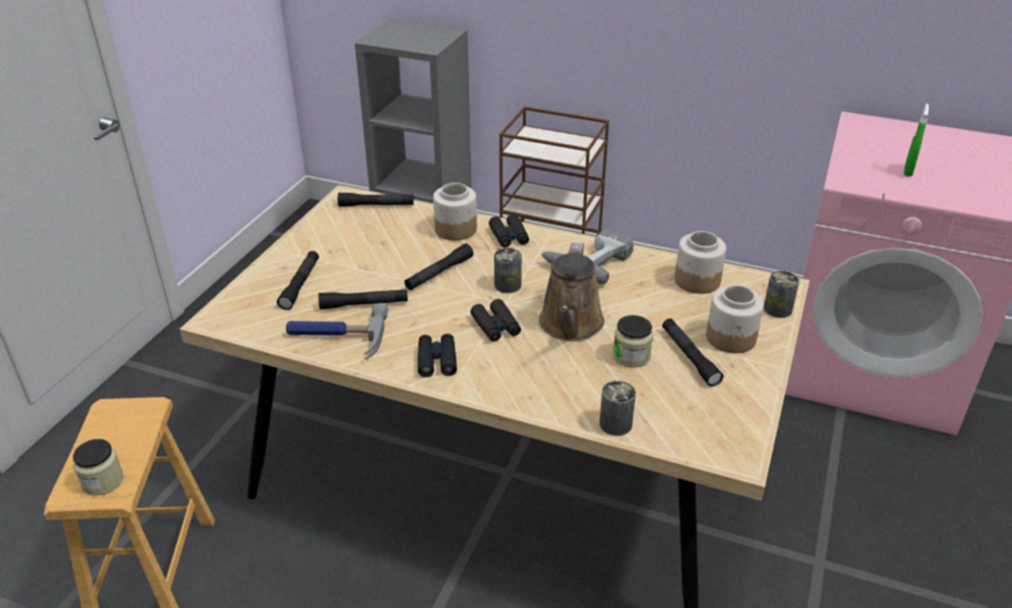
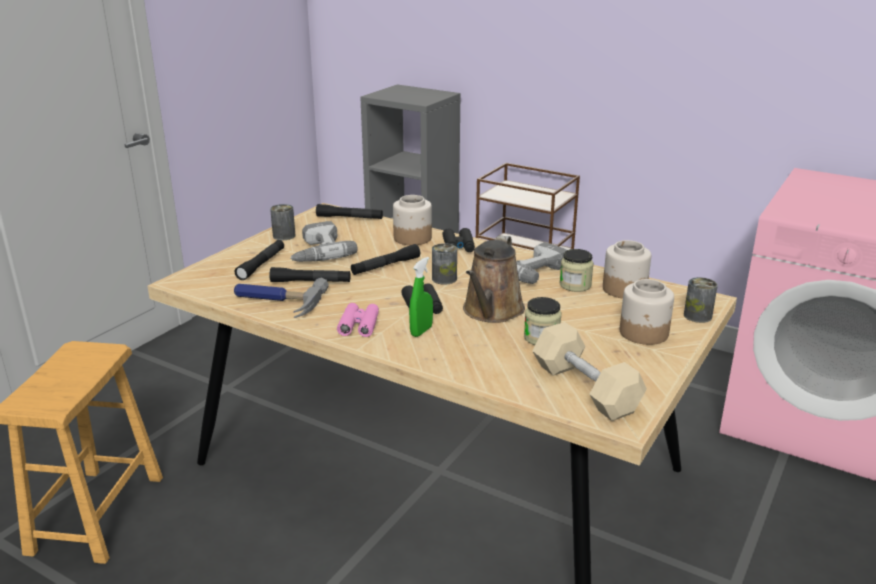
camera: 10 degrees right, 10 degrees down
(103, 481) = (48, 398): jar -> jar (575, 285)
(356, 259) = (316, 251): none -> power drill
(437, 360) = (359, 325): black binoculars -> pink binoculars
(615, 424) = (508, 386): can -> can (284, 236)
(689, 357) = (598, 343): black flashlight -> none
(692, 418) = (585, 388): none -> beige dumbbell
(908, 171) = (848, 210): green spray bottle -> green spray bottle (421, 331)

